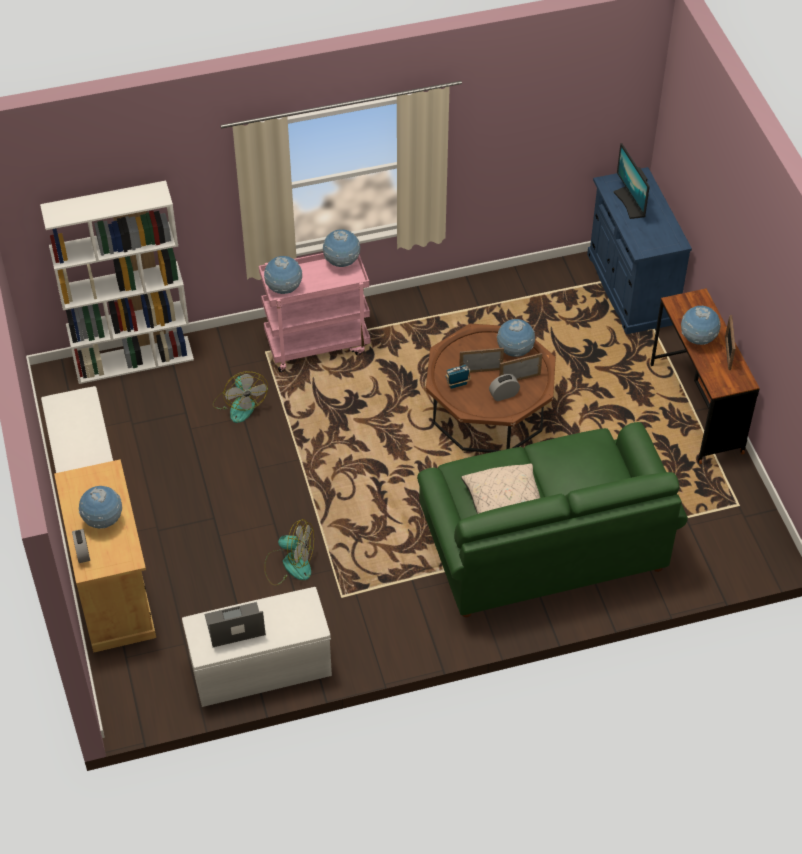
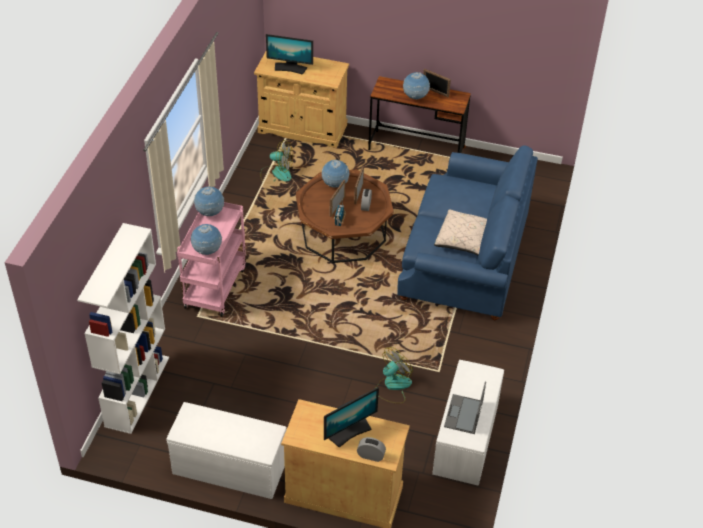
camera: 60 degrees left, 5 degrees down
(103, 521) = (349, 432): globe -> monitor
(239, 404) = (232, 350): fan -> fan (276, 173)
(541, 542) = (464, 259): green sofa -> blue sofa
(631, 288) = (302, 129): blue cabinet -> beige cabinet

